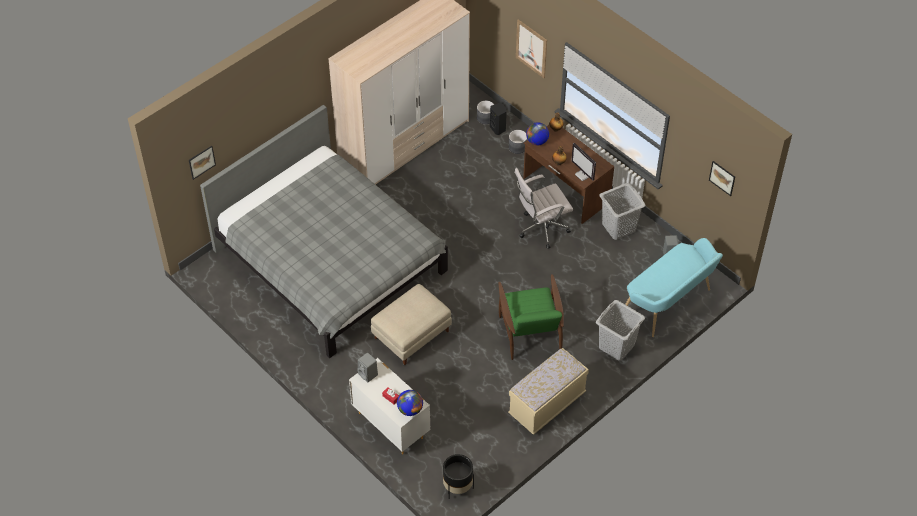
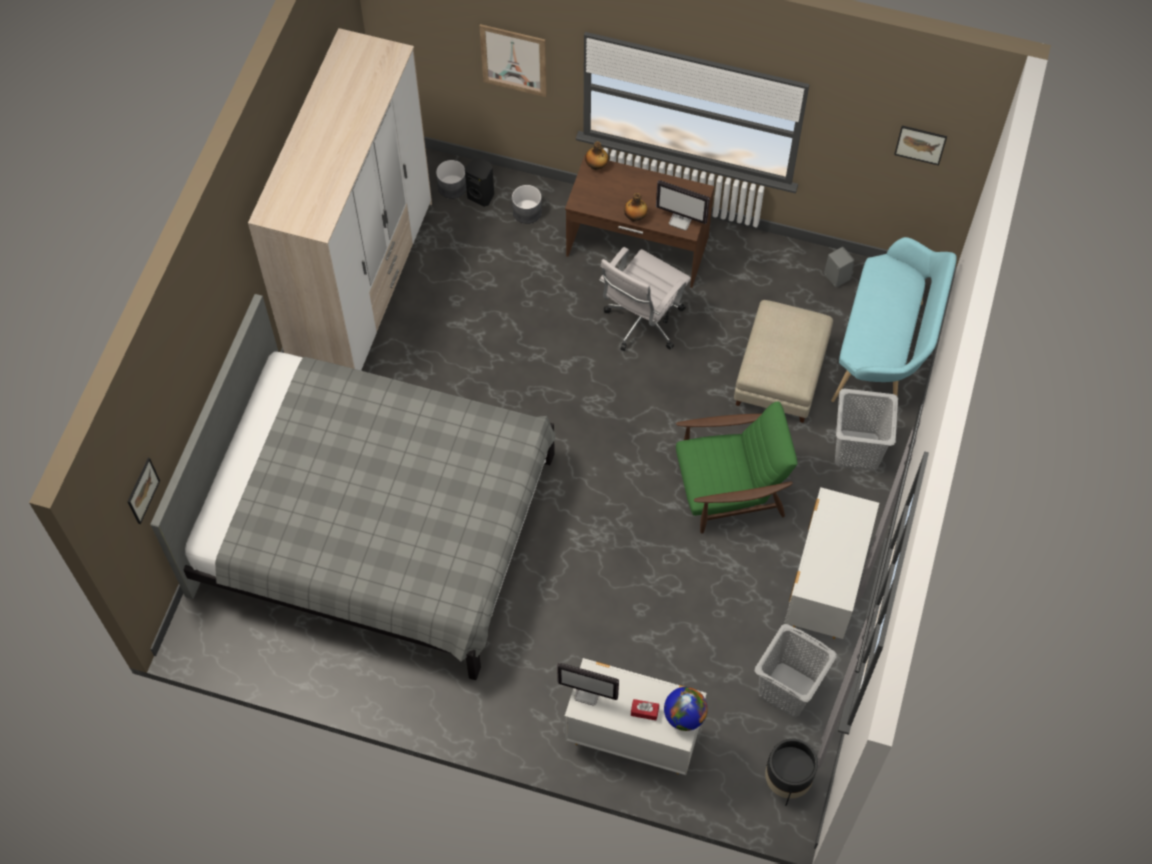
camera: 30 degrees left, 10 degrees up
(368, 374) = (588, 692): grey speaker -> monitor
(412, 334) = (569, 579): beige ottoman -> beige ottoman (780, 374)
(530, 331) = (729, 489): green armchair -> green armchair turned 60 degrees counterclockwise
(537, 141) = (583, 198): globe -> none
(547, 404) = (823, 588): beige bench -> white dresser
(619, 227) = (745, 268): grey laundry basket -> grey laundry basket (788, 689)

